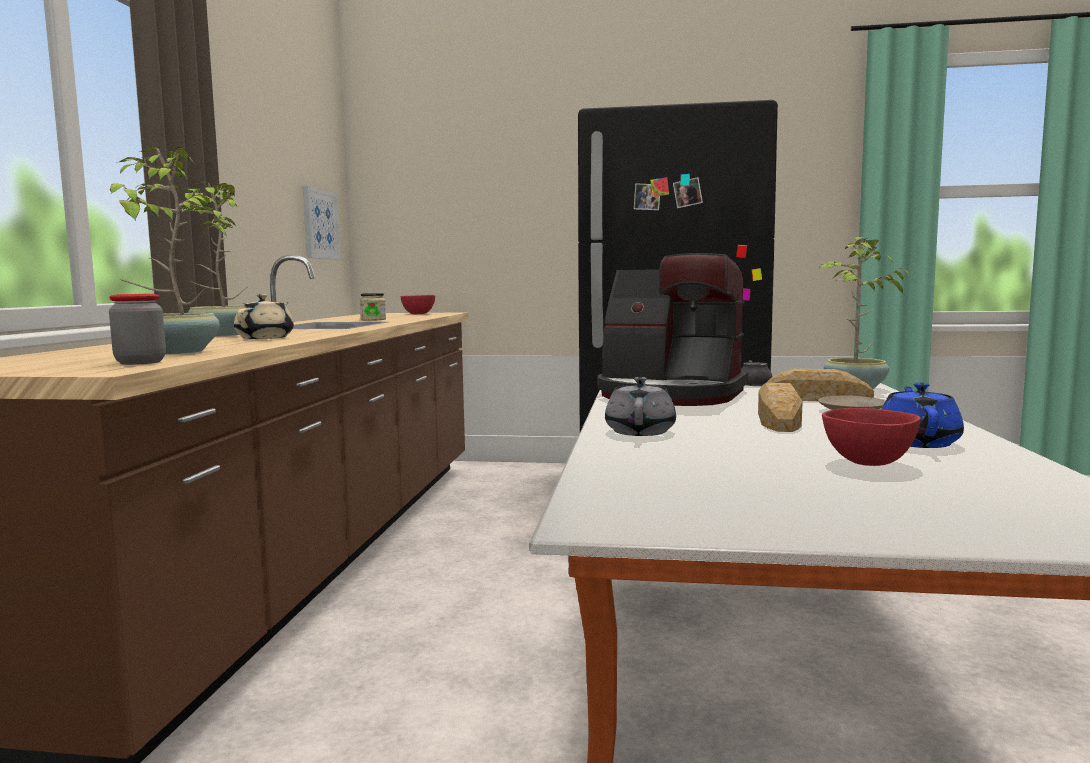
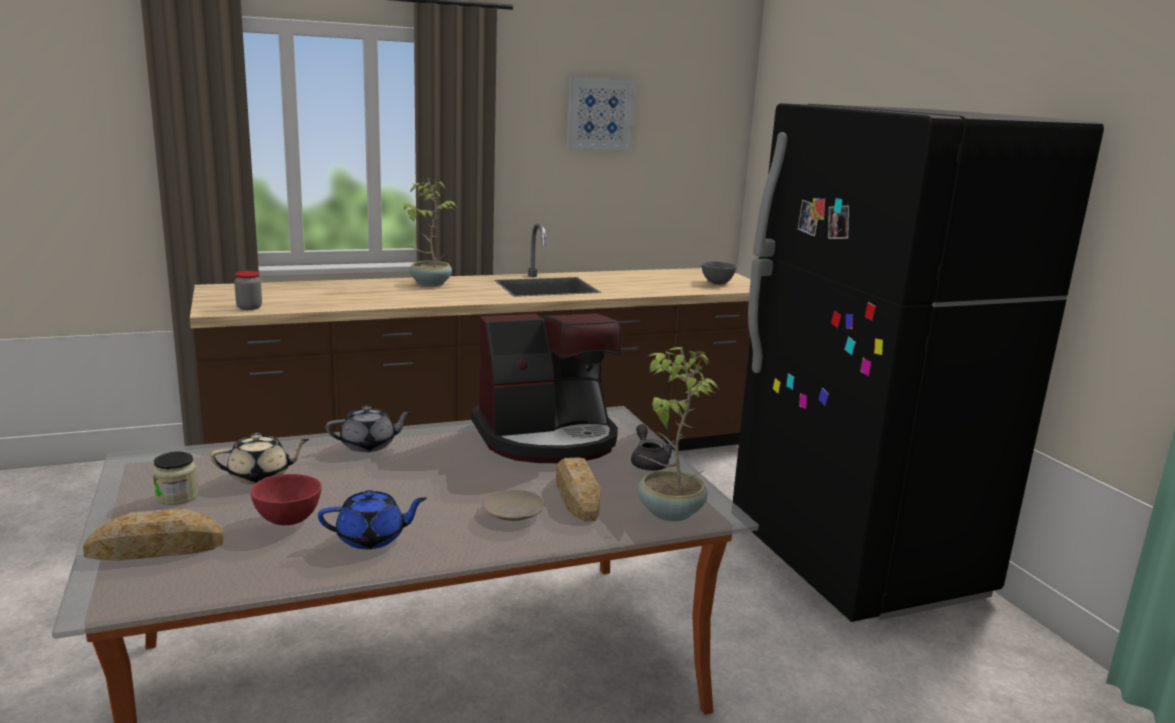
camera: 60 degrees right, 10 degrees up
(175, 352) = (306, 300): potted plant -> none
(266, 338) = (411, 296): beige teapot -> beige teapot (261, 476)
(319, 224) = (684, 178): picture -> picture (600, 113)
(373, 319) = (620, 285): jar -> jar (177, 496)
(418, 314) = (717, 283): red bowl -> grey bowl
(670, 395) = (547, 438): coffee machine -> coffee machine turned 105 degrees counterclockwise
(779, 419) = (446, 485): bread -> bread (156, 547)

